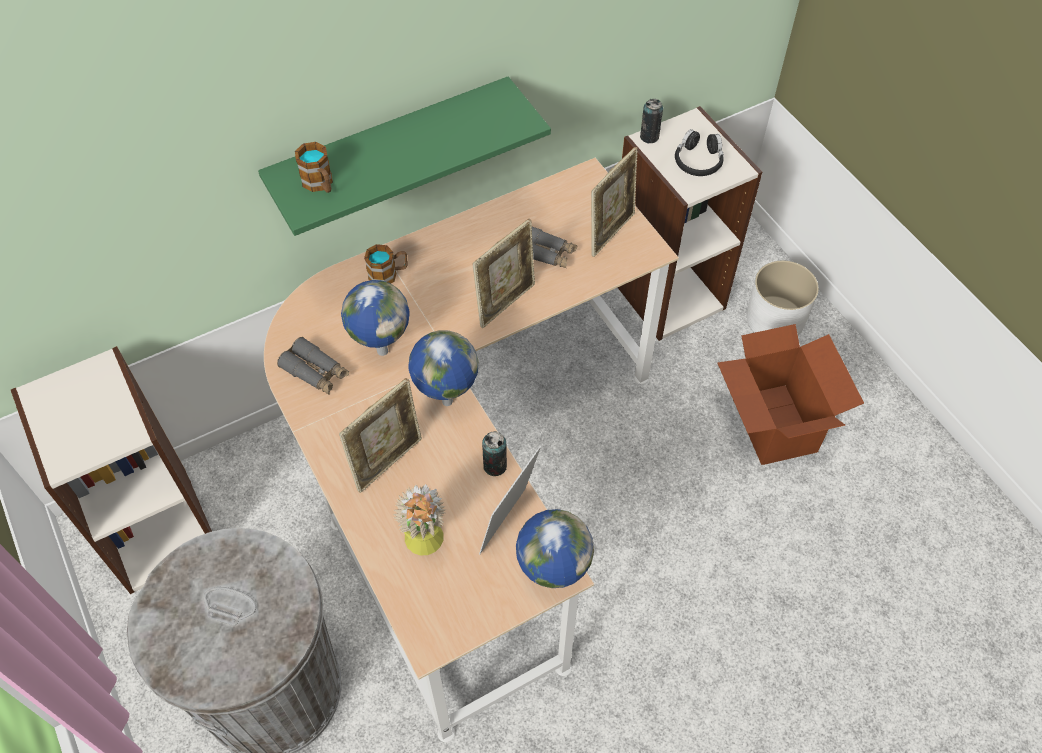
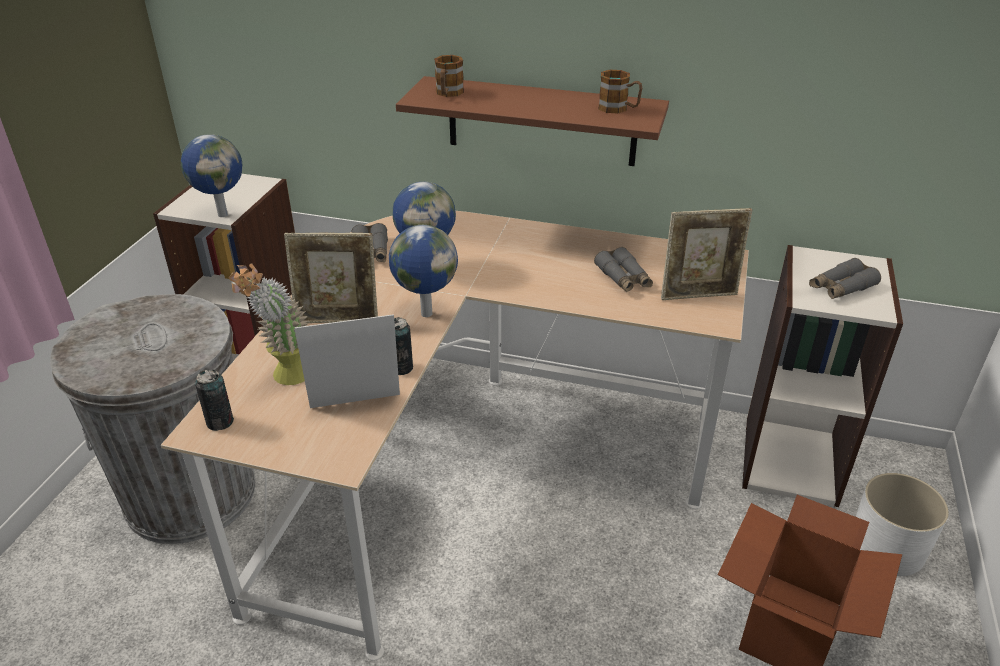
camera: 45 degrees right, 20 degrees down
(388, 274) = (492, 233): mug -> mug (618, 109)
(391, 149) = (541, 121): green shelf -> brown shelf
(506, 303) = (551, 288): picture frame -> none
(551, 577) = (333, 458): globe -> globe (223, 214)
(649, 137) = (812, 254): can -> can (220, 422)
(698, 161) = (841, 287): black headphones -> grey binoculars

